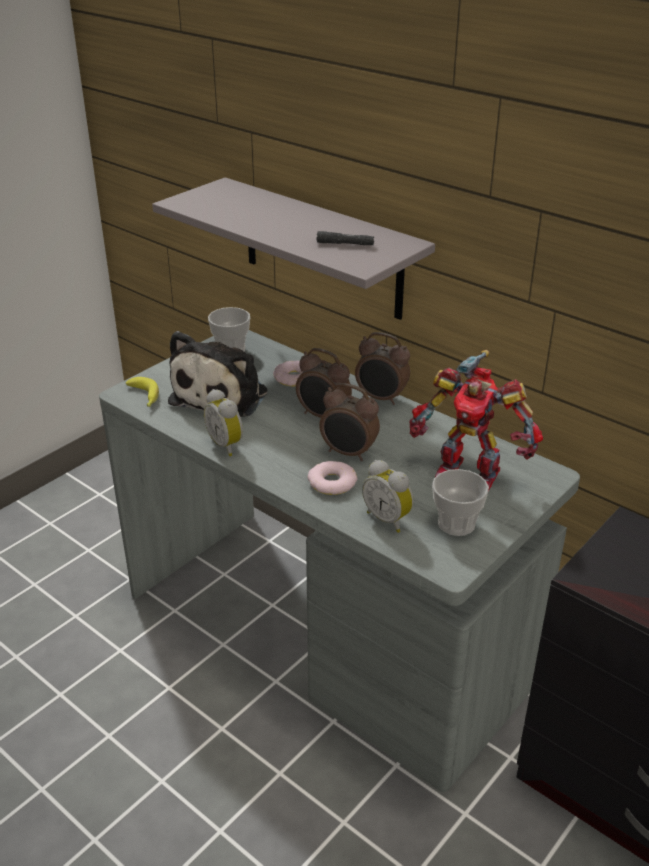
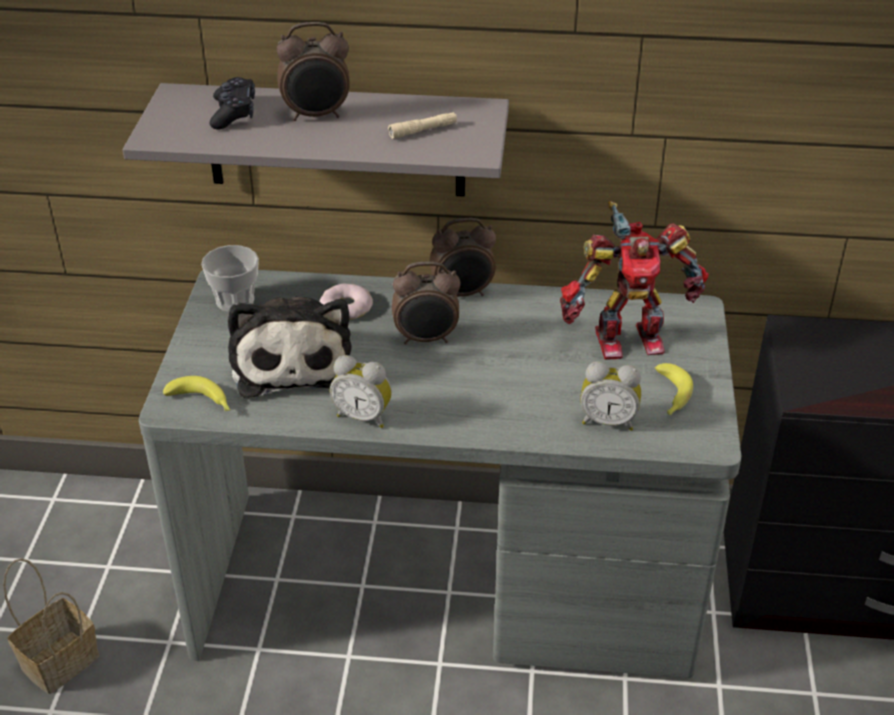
camera: 35 degrees left, 5 degrees up
(65, 558) = (61, 659): none -> basket
(241, 202) = (234, 113): none -> black game controller
(332, 482) = (516, 408): donut -> none
(345, 244) = (423, 130): black flashlight -> beige flashlight
(348, 453) = (497, 369): alarm clock -> alarm clock (316, 115)
(456, 524) = (670, 396): cup -> banana

